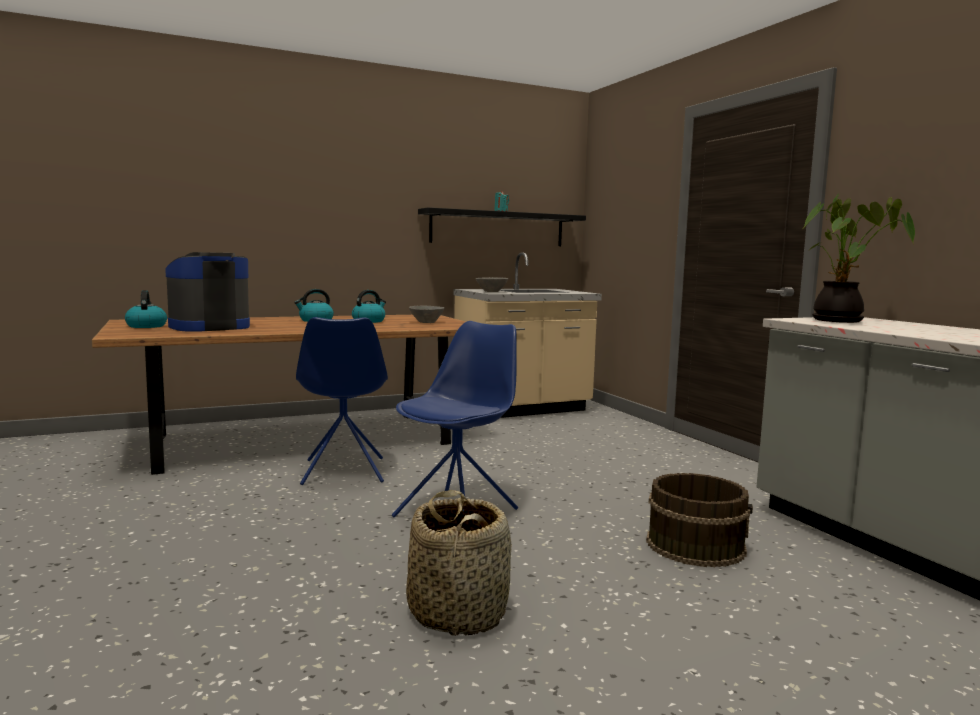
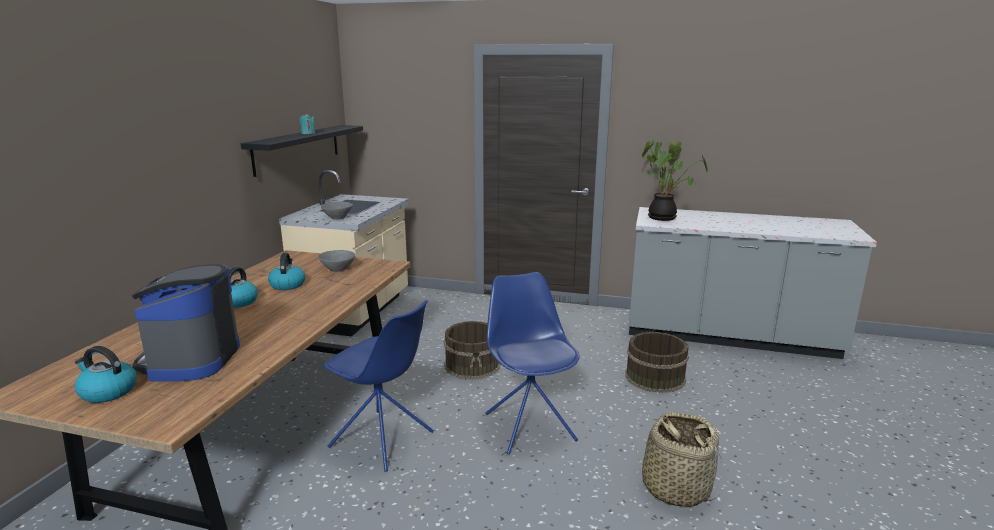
camera: 50 degrees left, 10 degrees up
(523, 464) = (473, 365): none -> brown bucket

